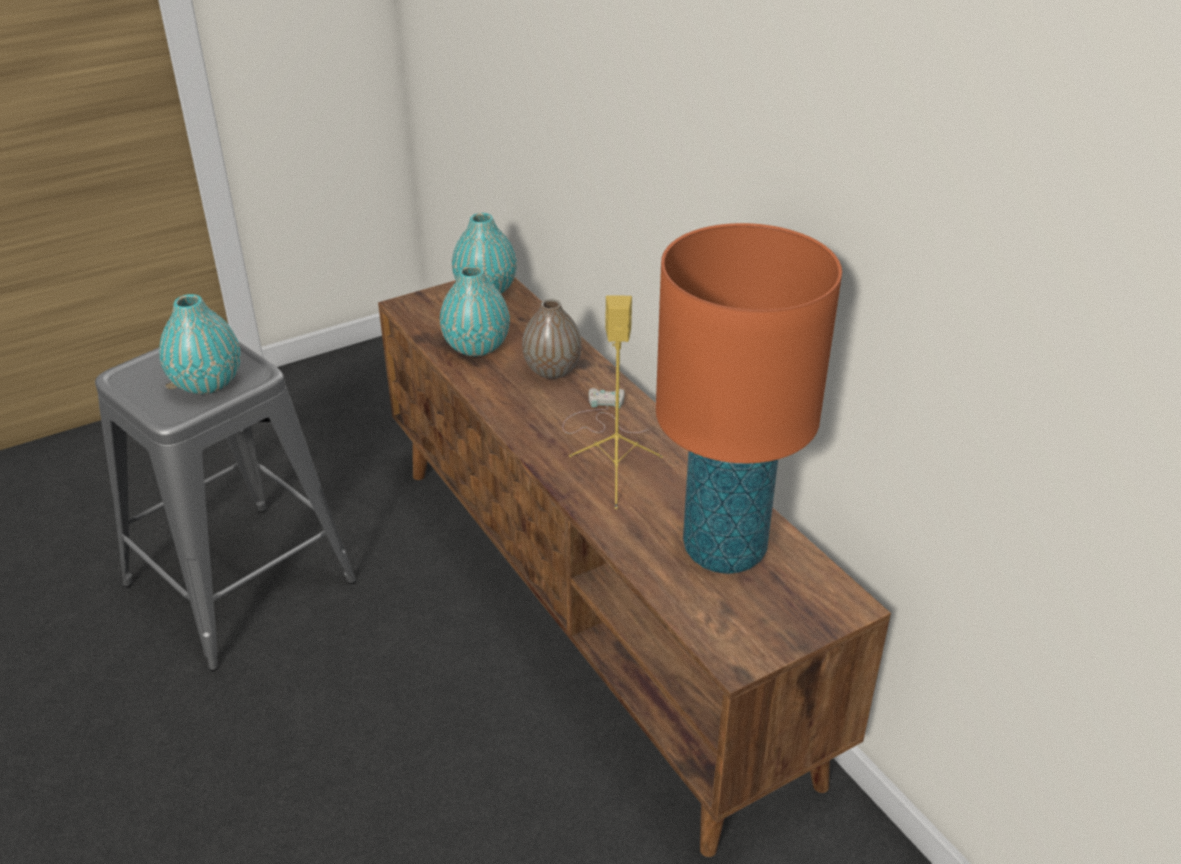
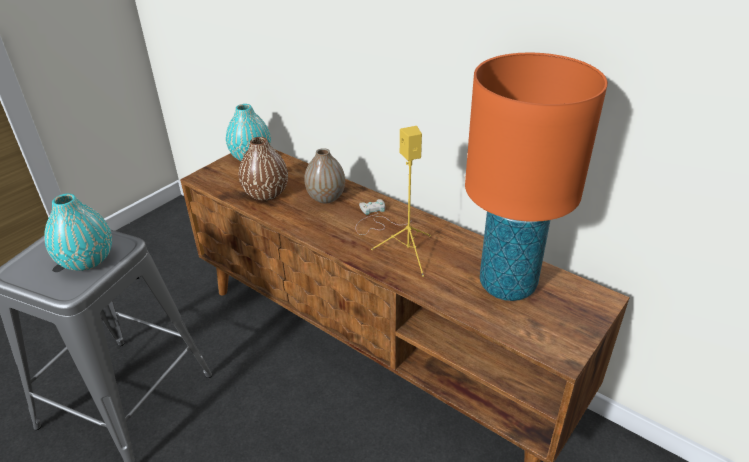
camera: 20 degrees left, 0 degrees up
(476, 346) = (266, 193): turquoise vase -> brown vase

